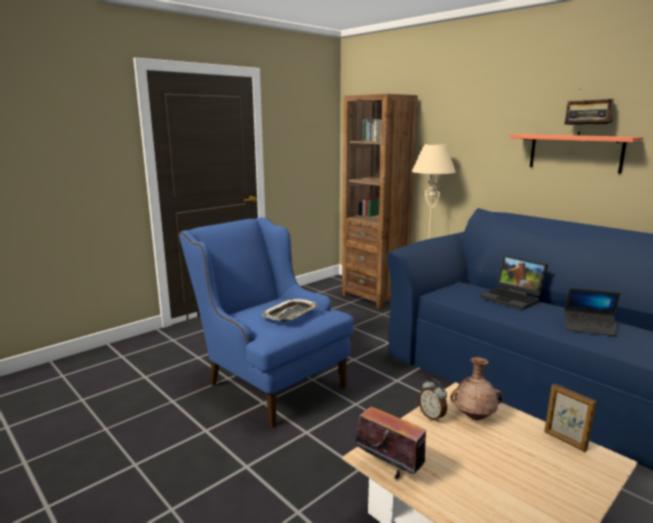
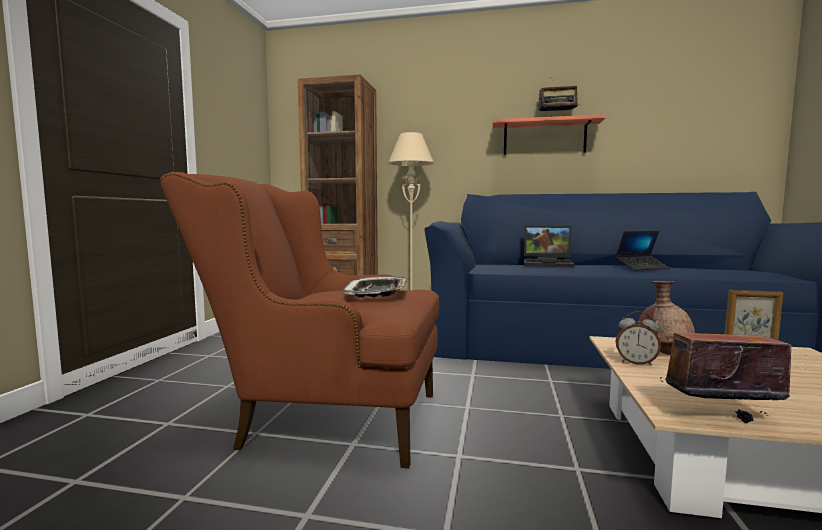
camera: 35 degrees left, 10 degrees down
(268, 380) = (324, 416): blue armchair -> brown armchair

